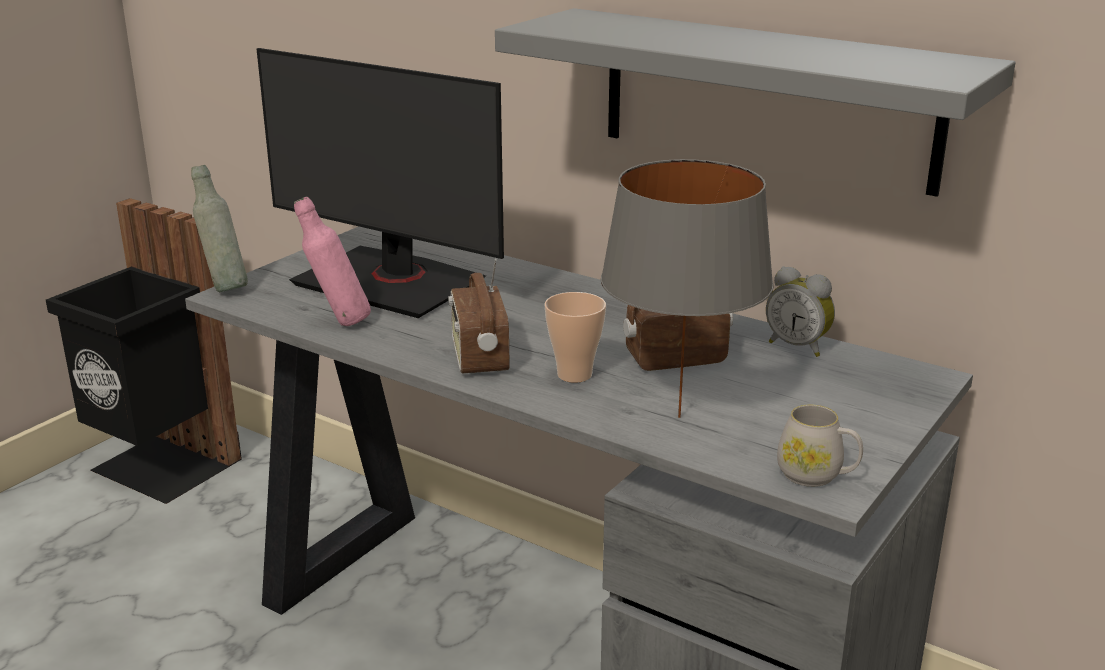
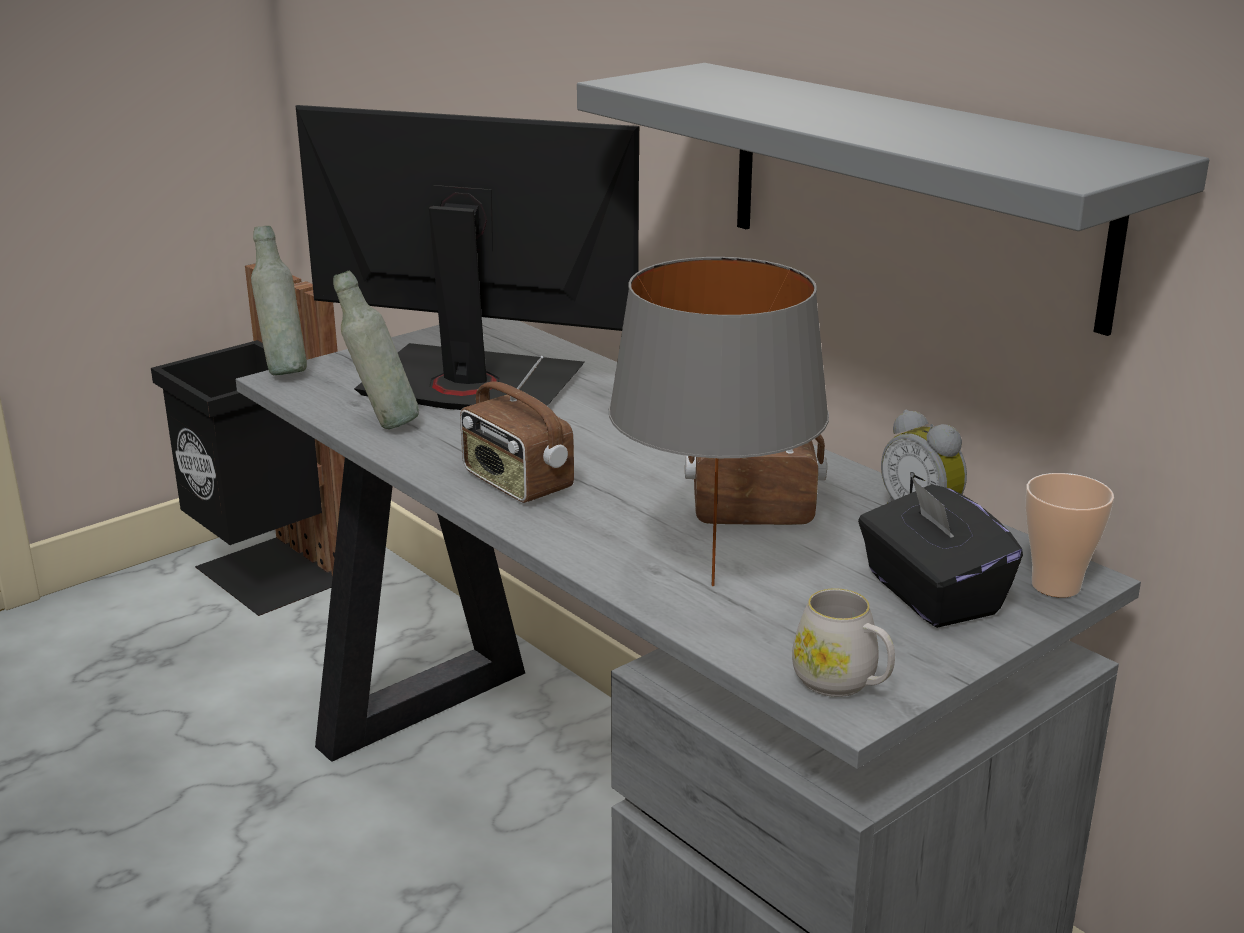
camera: 15 degrees right, 0 degrees up
(338, 323) = (382, 425): pink bottle -> grey bottle
(390, 282) = (470, 383): monitor -> monitor turned 150 degrees clockwise
(478, 357) = (516, 483): radio -> radio turned 45 degrees counterclockwise
(574, 374) = (616, 517): cup -> cup (1055, 586)
(838, 402) = (930, 594): none -> black tissue box

